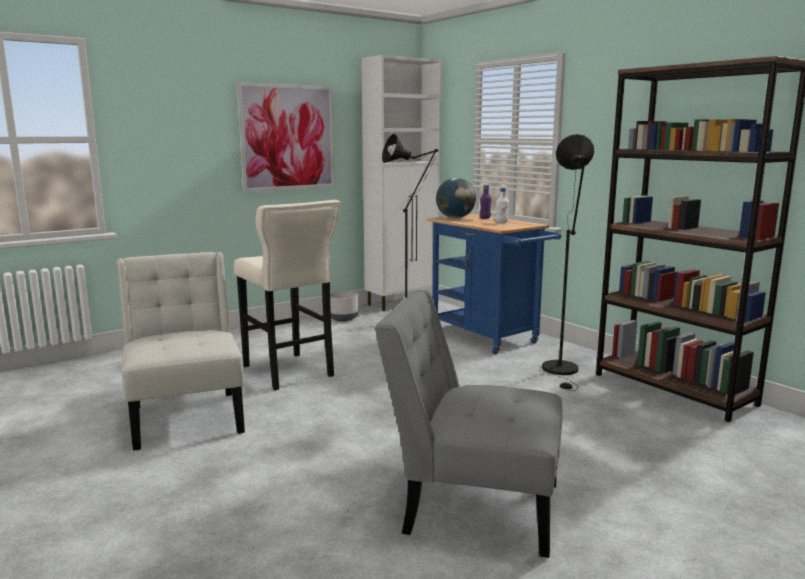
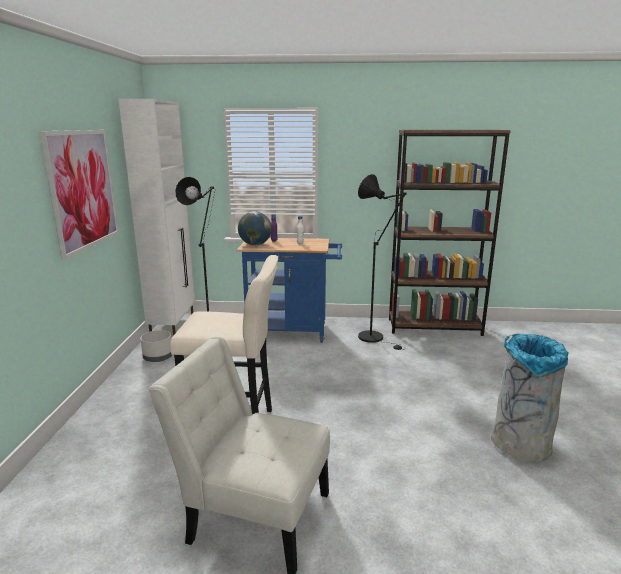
camera: 50 degrees left, 5 degrees up
(472, 505) = (520, 444): grey chair -> grey trash can

